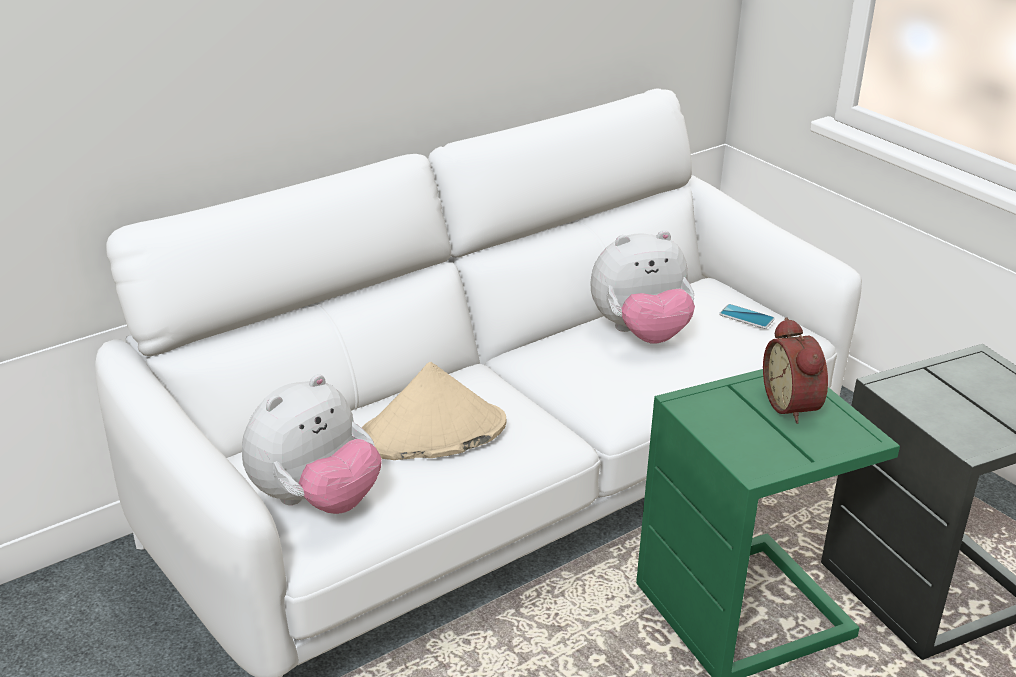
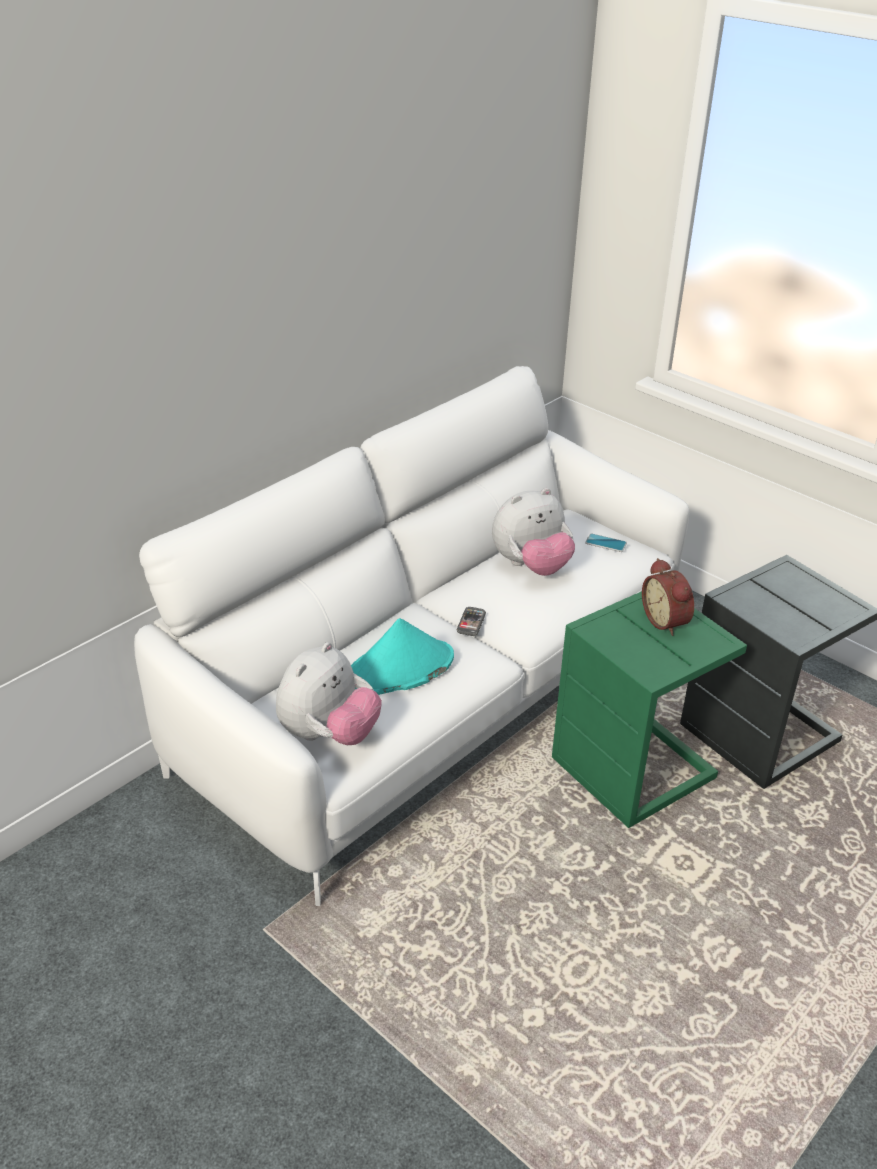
camera: 10 degrees left, 5 degrees up
(432, 433) = (400, 668): beige hat -> turquoise hat
(543, 391) = (471, 622): none -> phone

